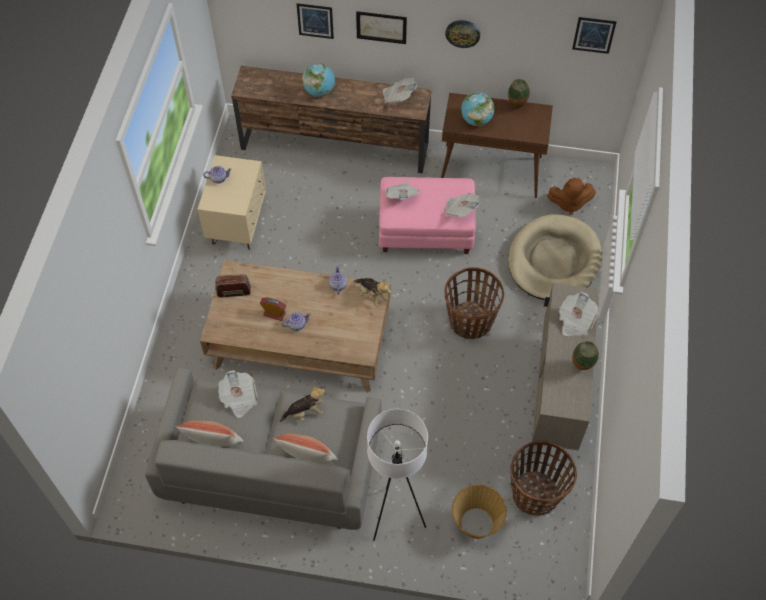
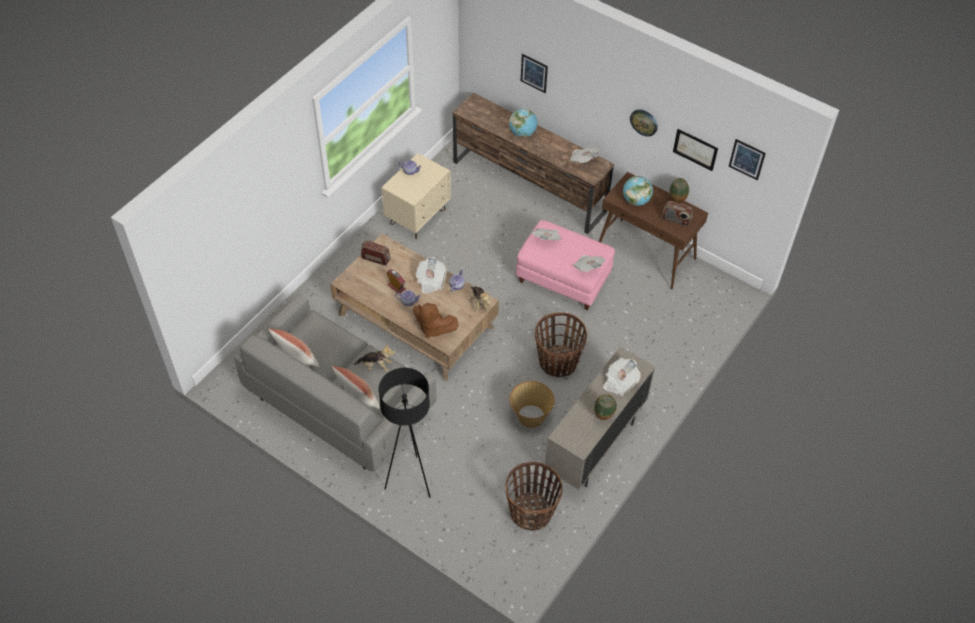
camera: 25 degrees right, 5 degrees down
(239, 399) = (333, 335): newspaper -> newspaper (430, 281)
(381, 27) = (582, 95): picture -> picture (695, 149)
(395, 517) = (411, 480): white floor lamp -> black floor lamp
(476, 523) = (470, 513): basket -> basket (530, 416)
(527, 125) = (676, 220): none -> radio
(553, 260) = (656, 343): beige dog bed -> none
(569, 203) = (697, 304): brown plush toy -> brown plush toy (433, 328)

